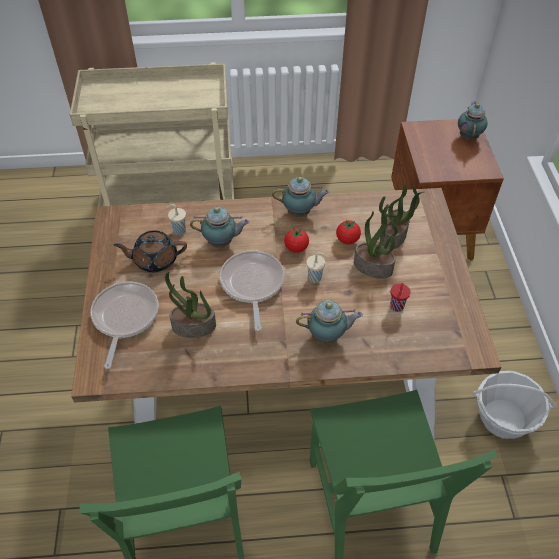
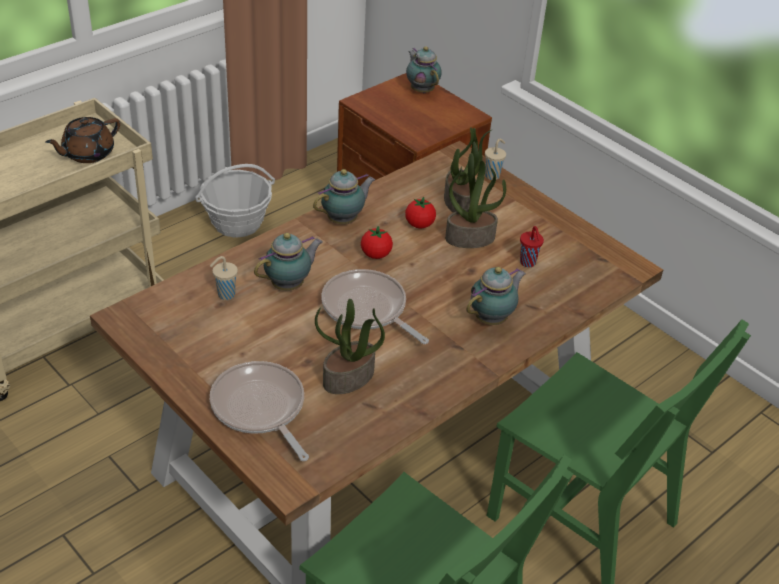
camera: 40 degrees left, 10 degrees down
(155, 260) = (230, 336): brown teapot -> brown teapot (87, 154)
(315, 278) = (425, 273): beige cup -> beige cup (493, 176)
(503, 418) = (627, 371): basket -> basket (237, 223)

